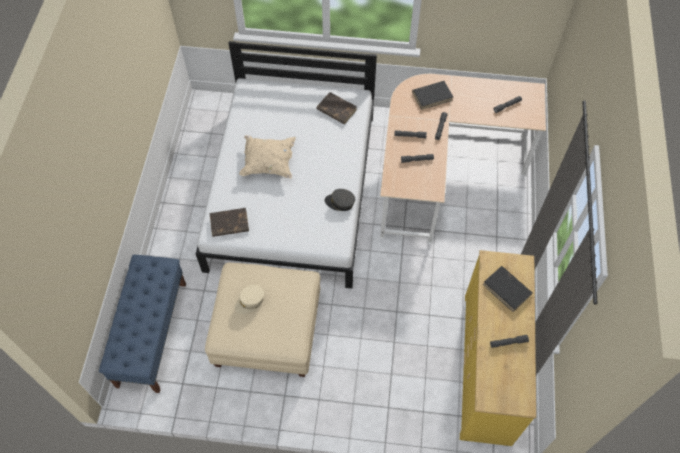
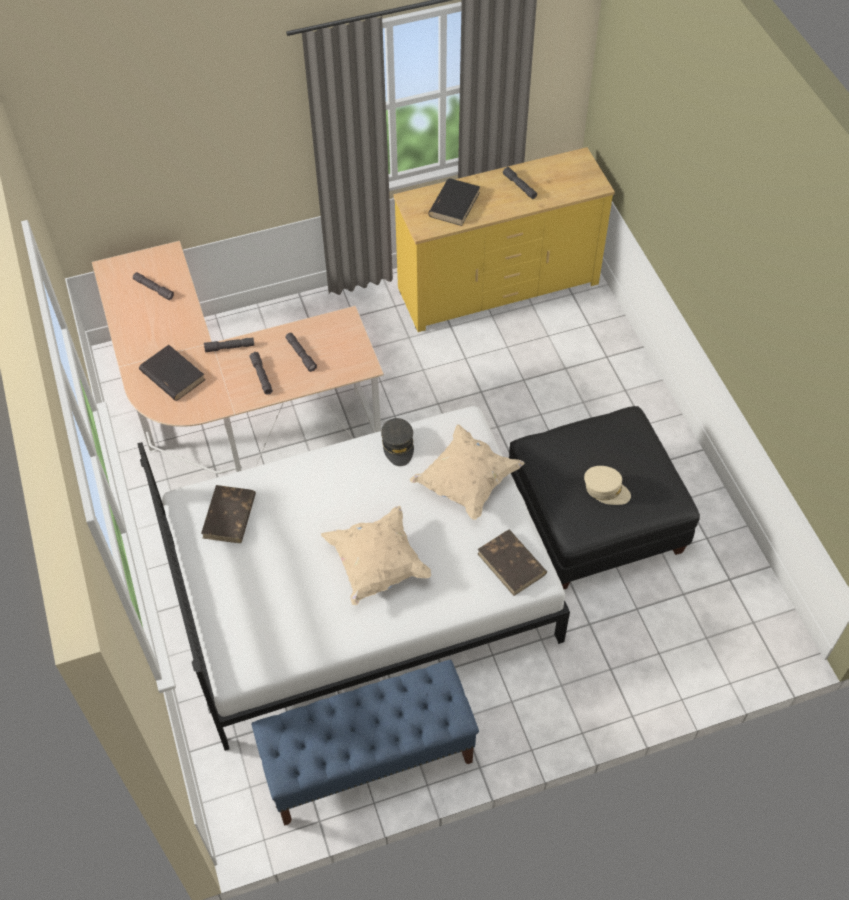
camera: 115 degrees left, 5 degrees down
(152, 333) = (692, 655): blue bench -> blue bench (368, 761)
(268, 329) = (594, 517): beige ottoman -> black ottoman
(295, 226) = (466, 482): none -> beige pillow

